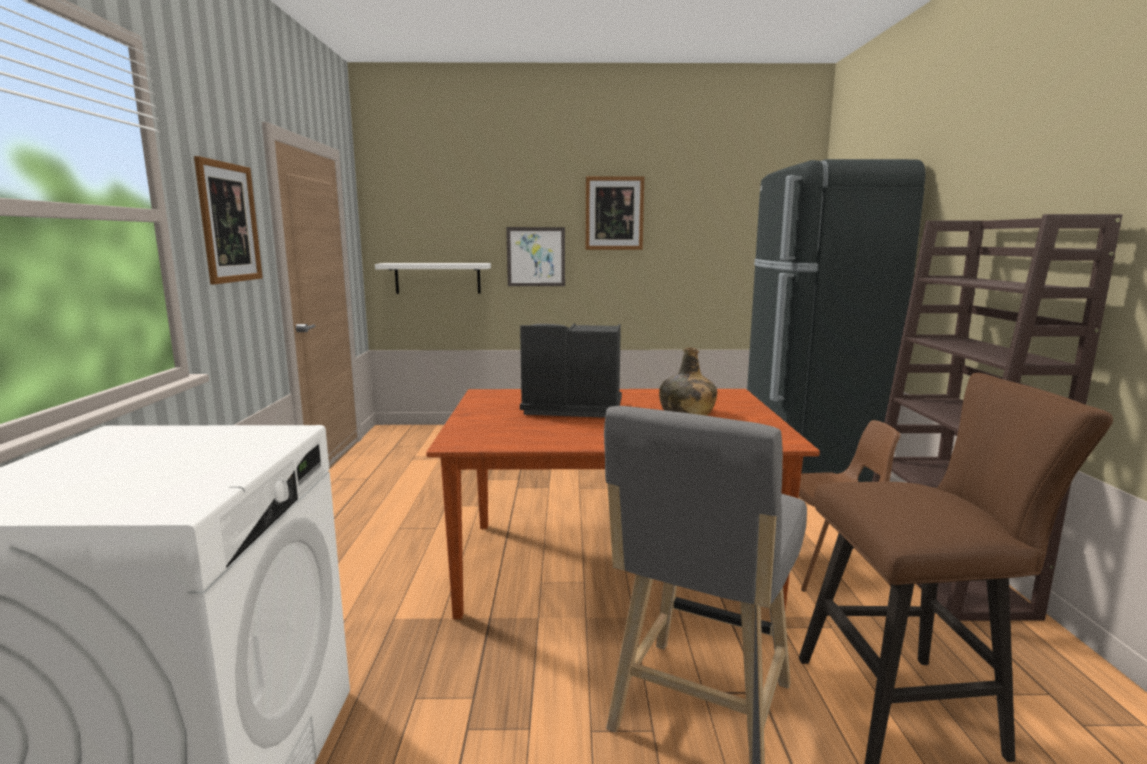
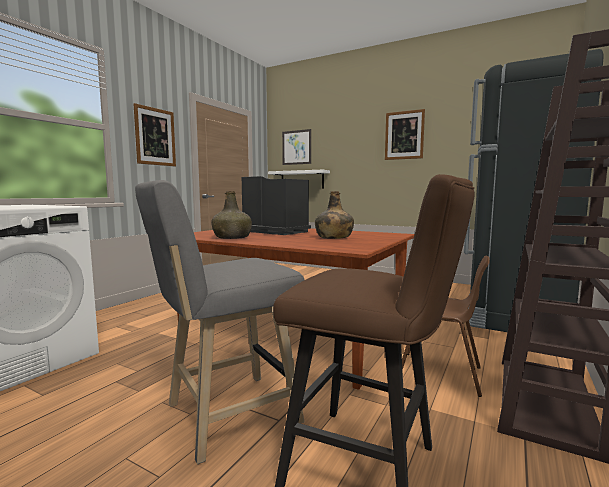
camera: 30 degrees right, 5 degrees down
(536, 256) = (355, 165): picture -> picture (296, 147)
(560, 437) = (232, 238): none -> green bottle

